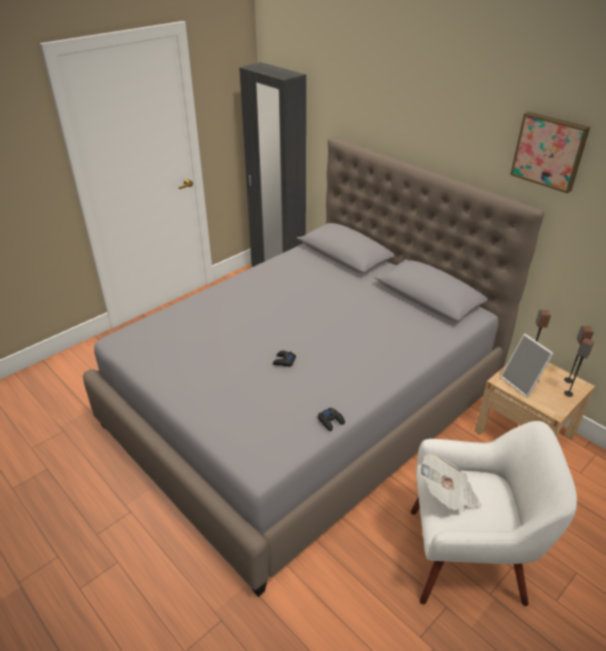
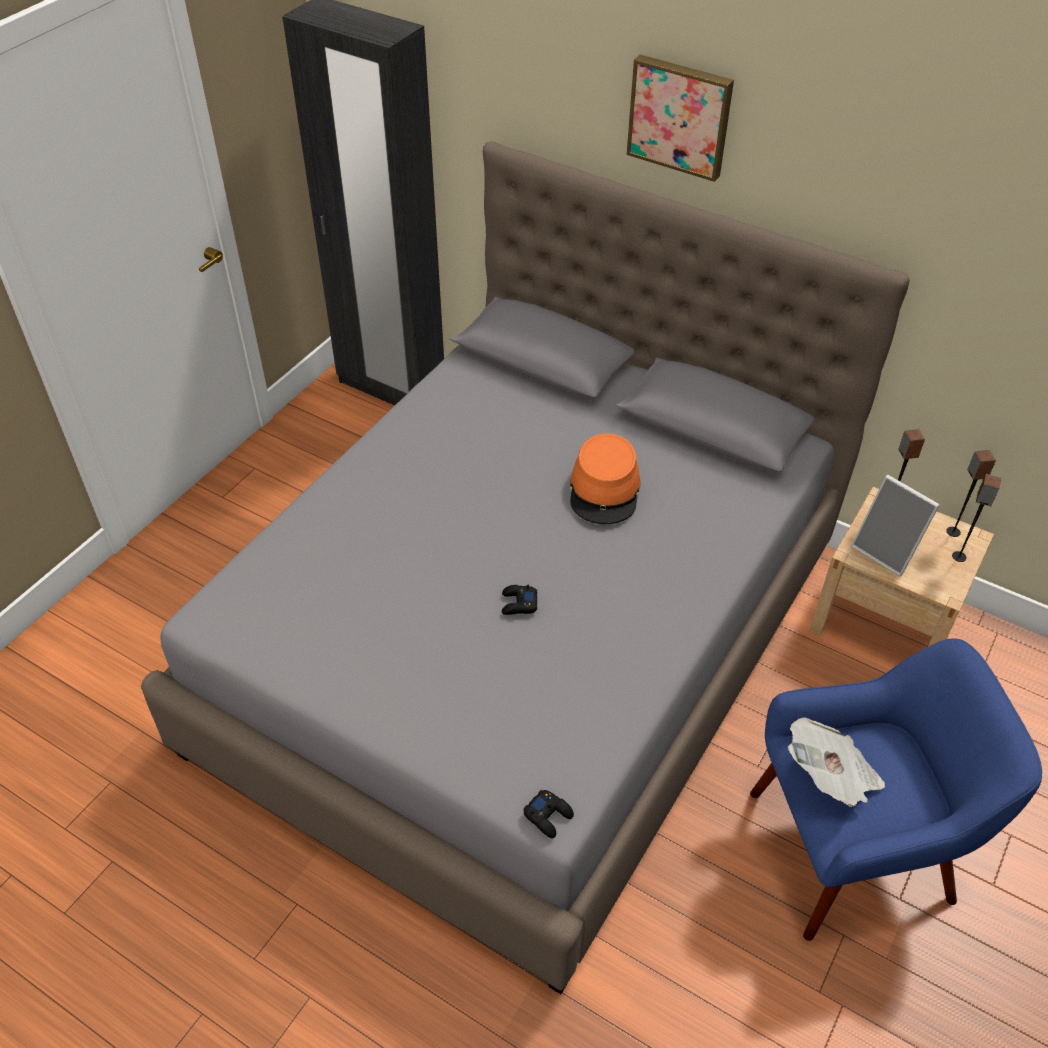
camera: 15 degrees left, 10 degrees up
(331, 421) = (636, 703): black game controller -> black game controller (548, 816)
(354, 316) = (605, 489): none -> orange hat
(468, 556) = (854, 848): white armchair -> blue armchair
(549, 151) = (914, 177): picture -> picture (680, 116)

